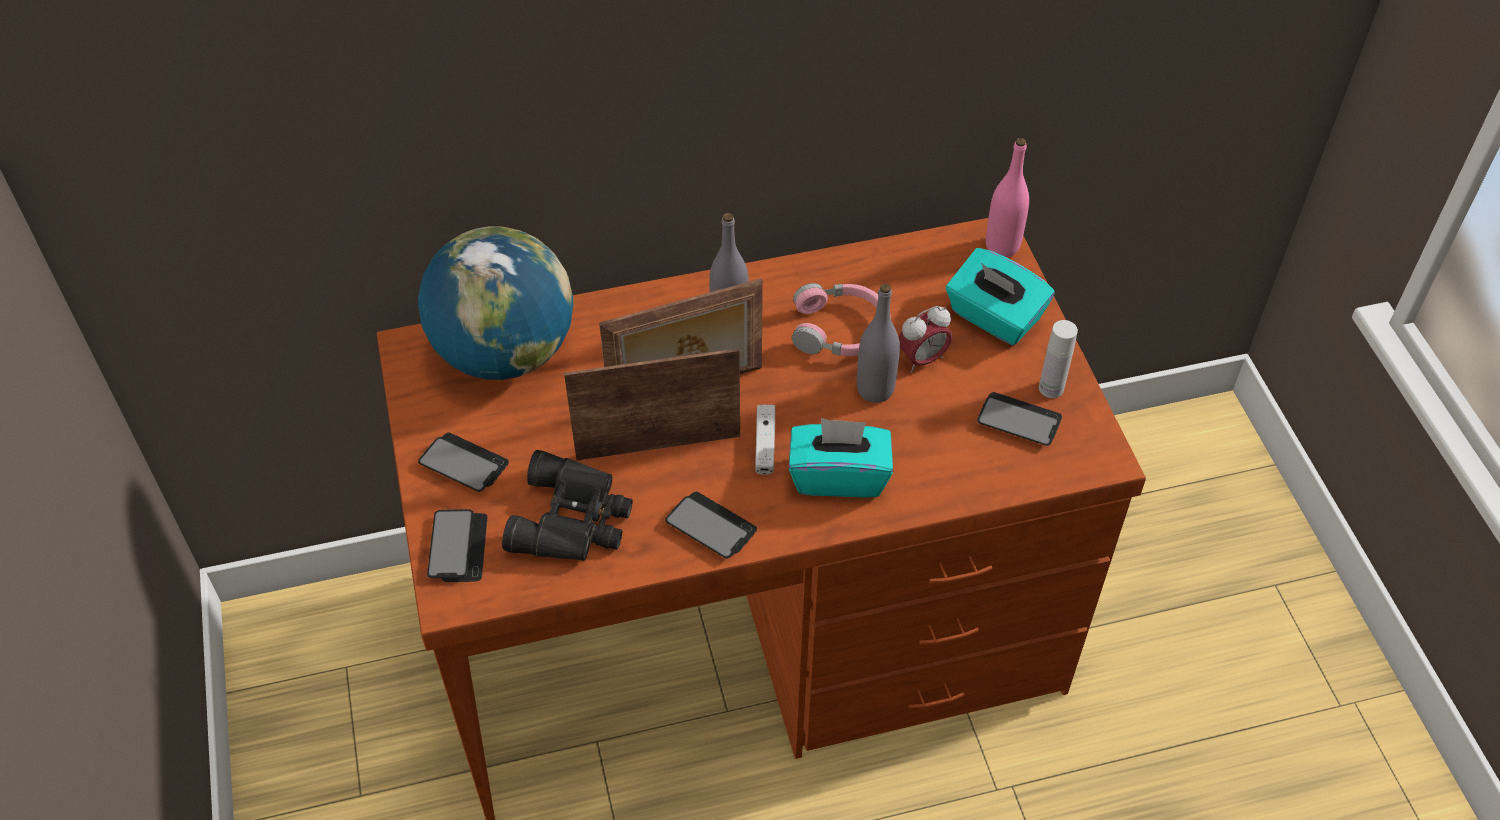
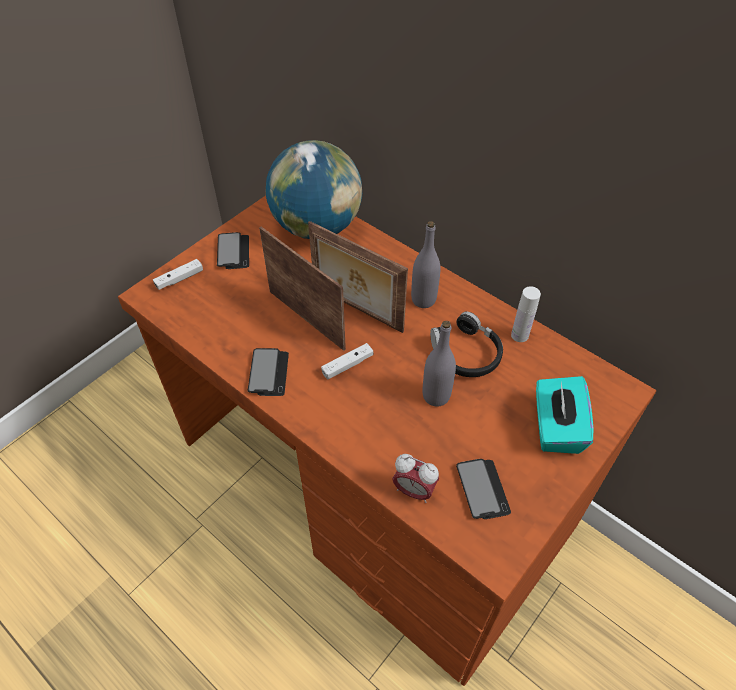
camera: 55 degrees right, 0 degrees up
(458, 547) = (179, 279): phone -> white game controller
(574, 520) = (229, 312): black binoculars -> none
(839, 476) = (353, 413): turquoise tissue box -> none
(840, 330) = (466, 353): pink headphones -> black headphones
(922, 359) = (482, 407): alarm clock -> alarm clock (414, 490)
(1002, 246) = (621, 399): pink bottle -> none
(1051, 388) = (528, 494): white bottle -> white bottle (519, 335)

